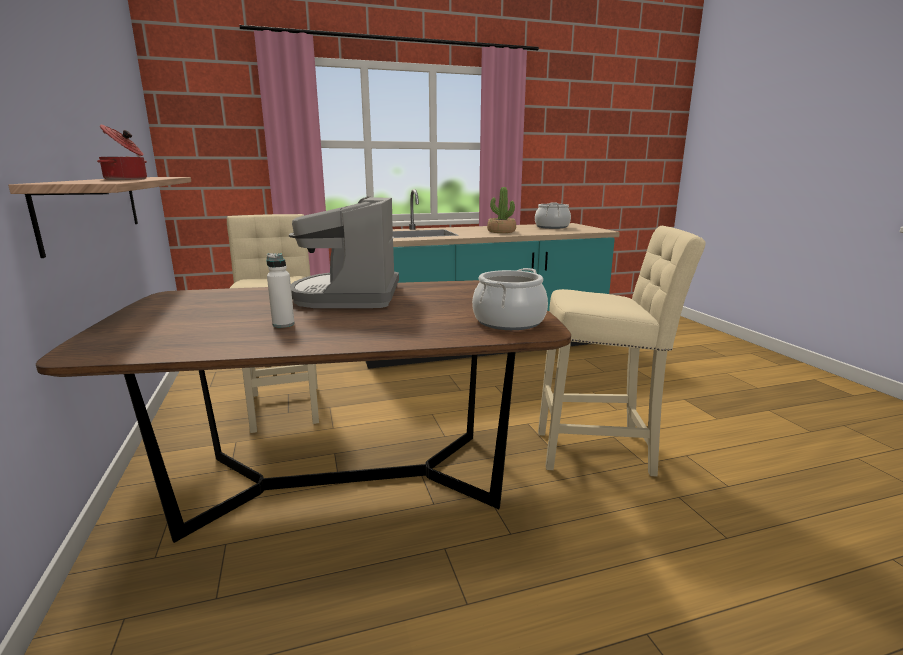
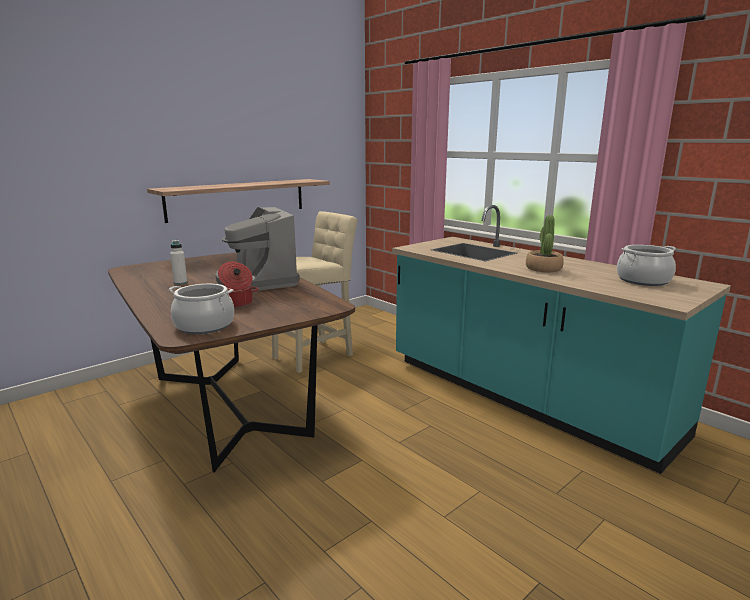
camera: 65 degrees right, 0 degrees up
(127, 179) = (232, 185): cooking pot -> cooking pot (237, 304)
(348, 296) = (257, 281): coffee machine -> coffee machine turned 90 degrees counterclockwise
(600, 452) = (330, 515): beige stool -> none

